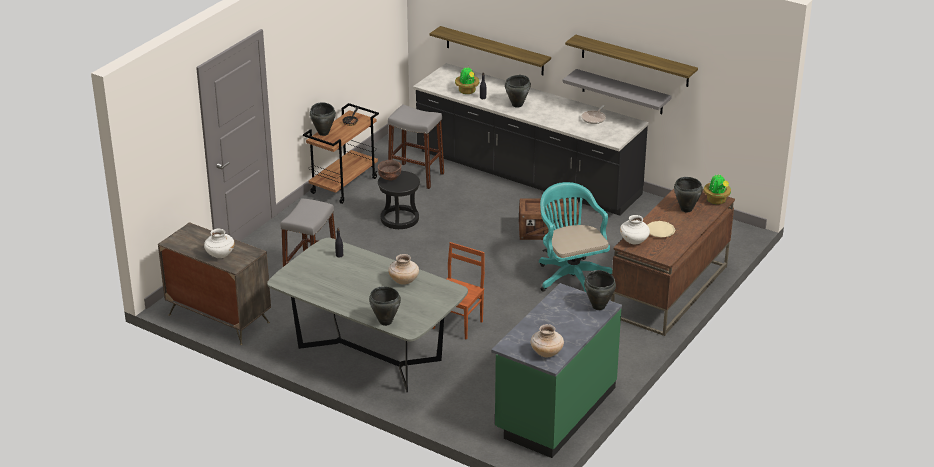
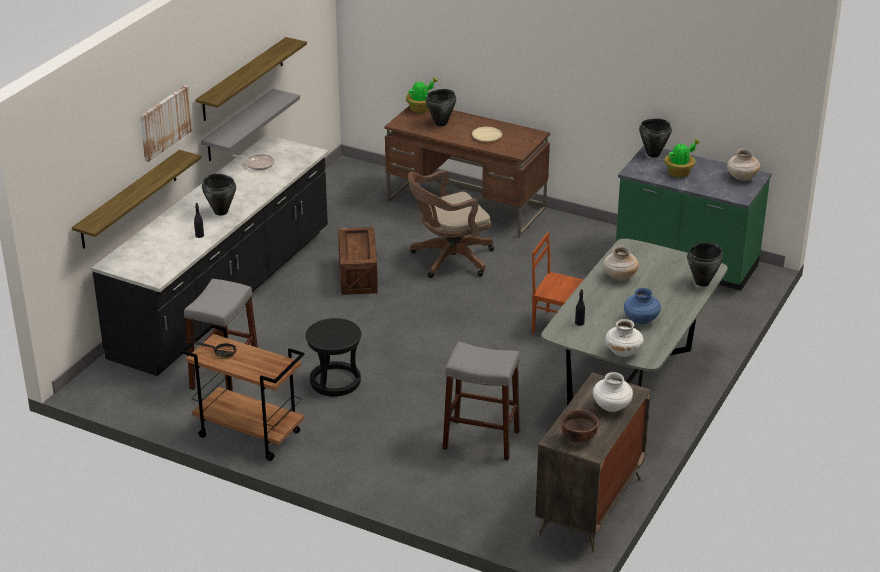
camera: 95 degrees left, 0 degrees up
(323, 133) = (255, 373): black cooking pot -> none
(335, 284) = (641, 320): none -> blue vase
(390, 178) = (326, 340): brown bowl -> brown bowl (578, 437)
(467, 91) = (180, 247): potted plant -> potted plant (679, 172)
(540, 26) = (165, 122): none -> picture
(571, 276) = (448, 260): turquoise office chair -> brown office chair
(634, 241) = (508, 149): white vase -> white vase (623, 352)

